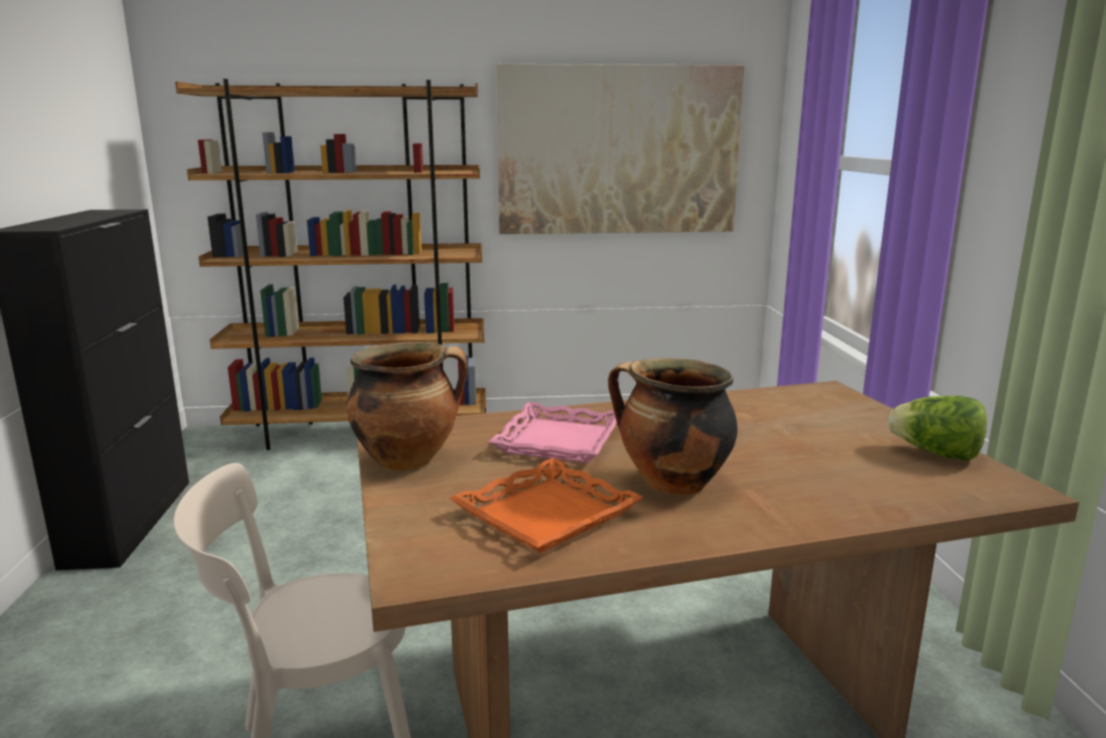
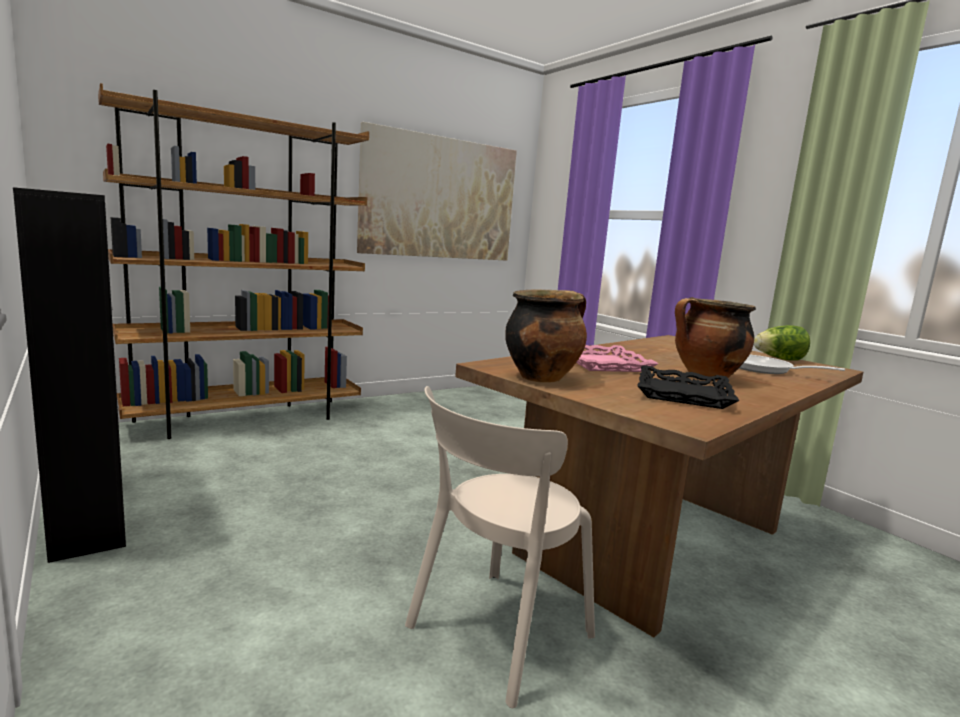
camera: 30 degrees left, 5 degrees down
(547, 515) = (684, 394): orange tray -> black tray
(837, 476) = (764, 369): none -> frying pan

